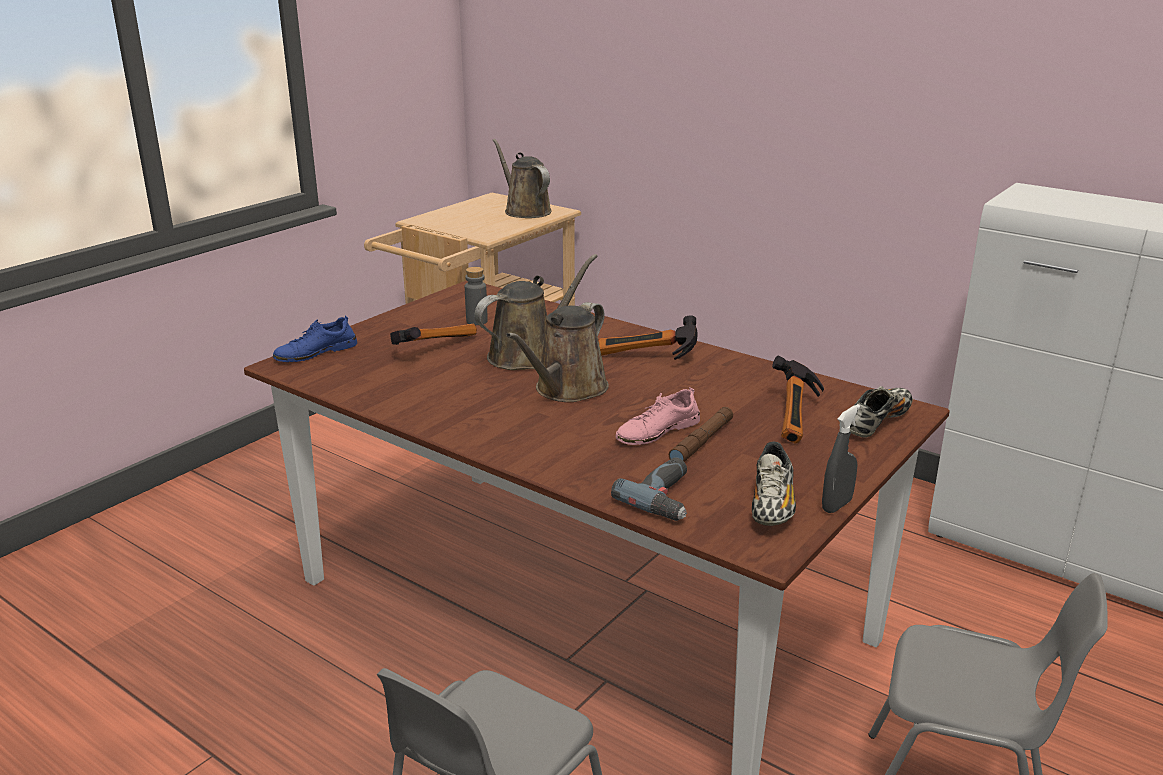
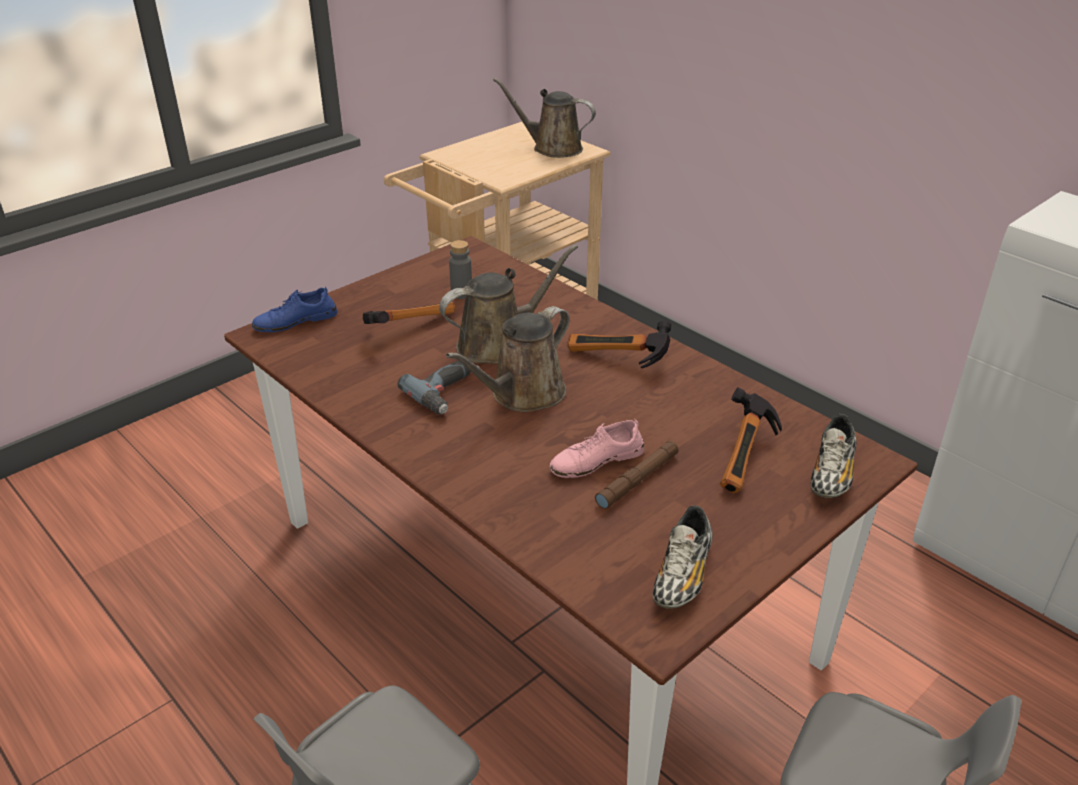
camera: 10 degrees right, 10 degrees up
(525, 211) = (552, 148): brown watering can -> brown watering can turned 45 degrees counterclockwise
(667, 498) = (579, 551): power drill -> power drill (446, 393)
(836, 505) = (750, 583): grey spray bottle -> none
(877, 422) = (831, 474): shoe -> shoe turned 150 degrees clockwise

